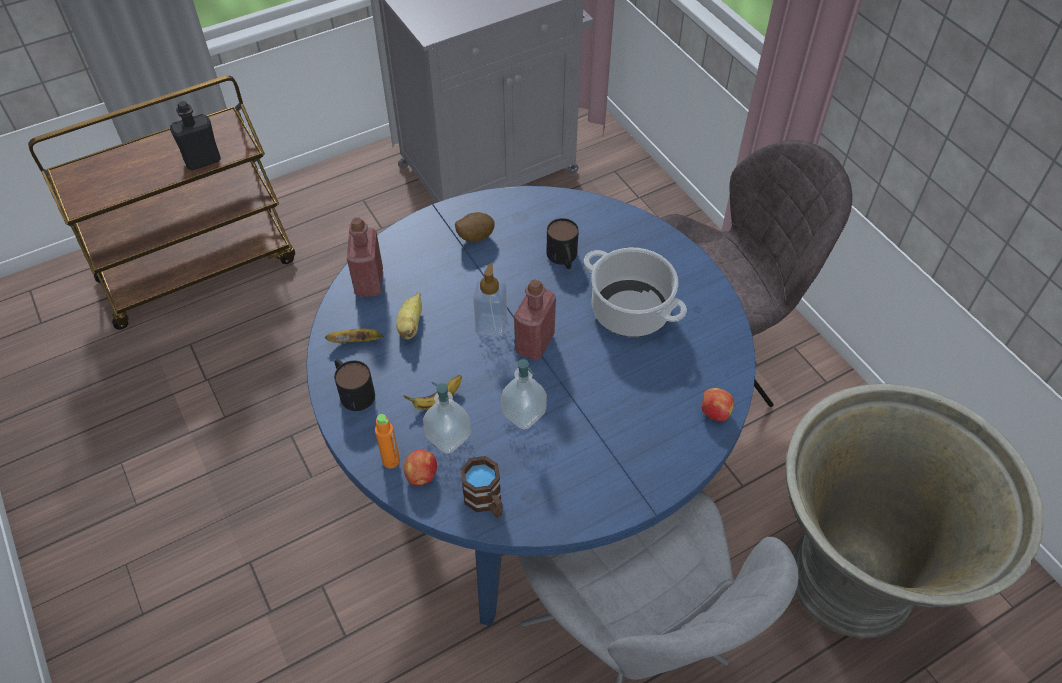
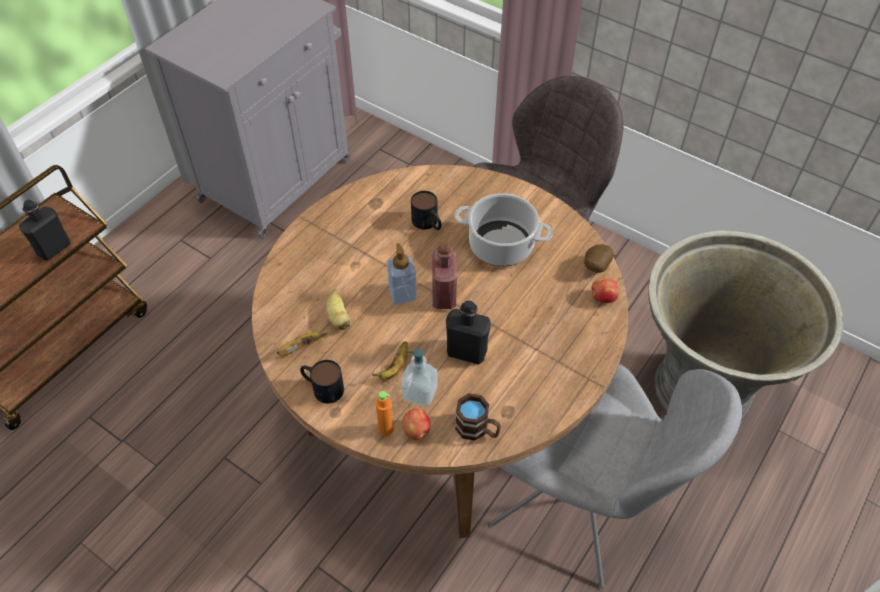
camera: 25 degrees left, 0 degrees up
(369, 282) = (283, 296): red bottle -> none
(474, 237) = (348, 231): potato -> potato (595, 267)
(523, 413) = (466, 352): soap dispenser -> black bottle
(531, 478) = (439, 411): blue dining table -> brown dining table

